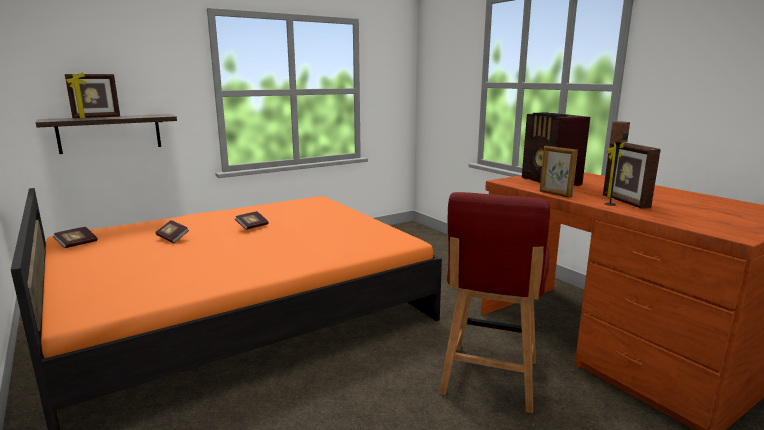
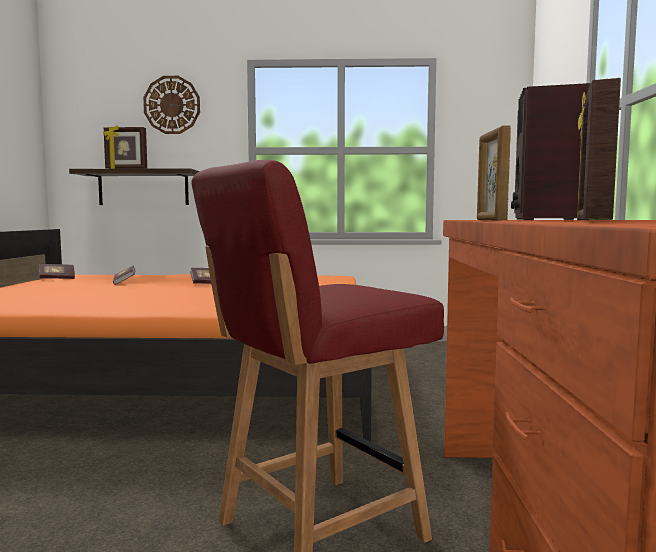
camera: 35 degrees right, 10 degrees down
(133, 48) = (172, 105): none -> wall clock
(609, 204) = (545, 221): speaker -> none

